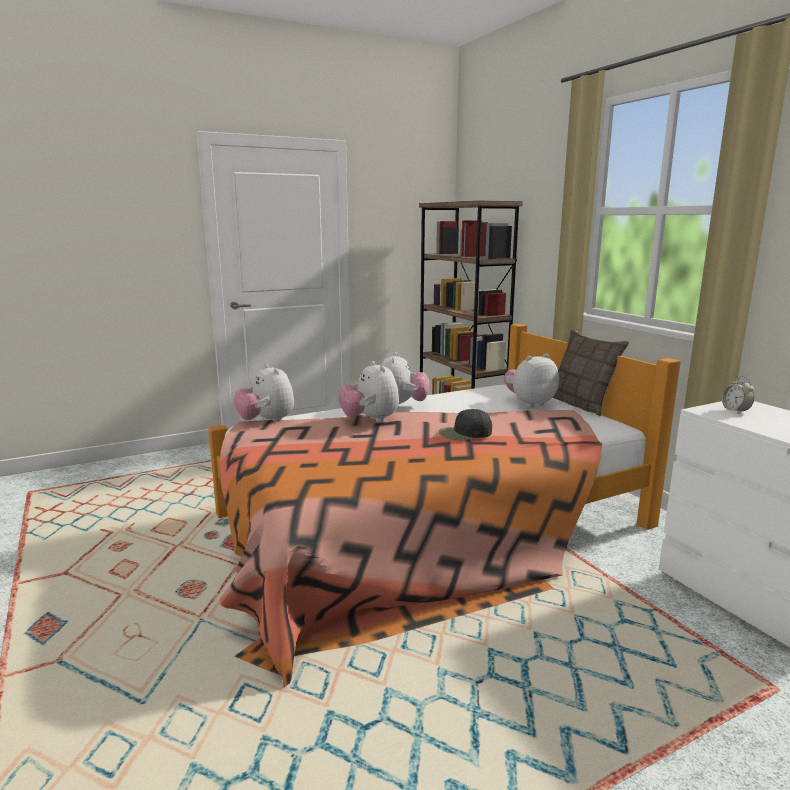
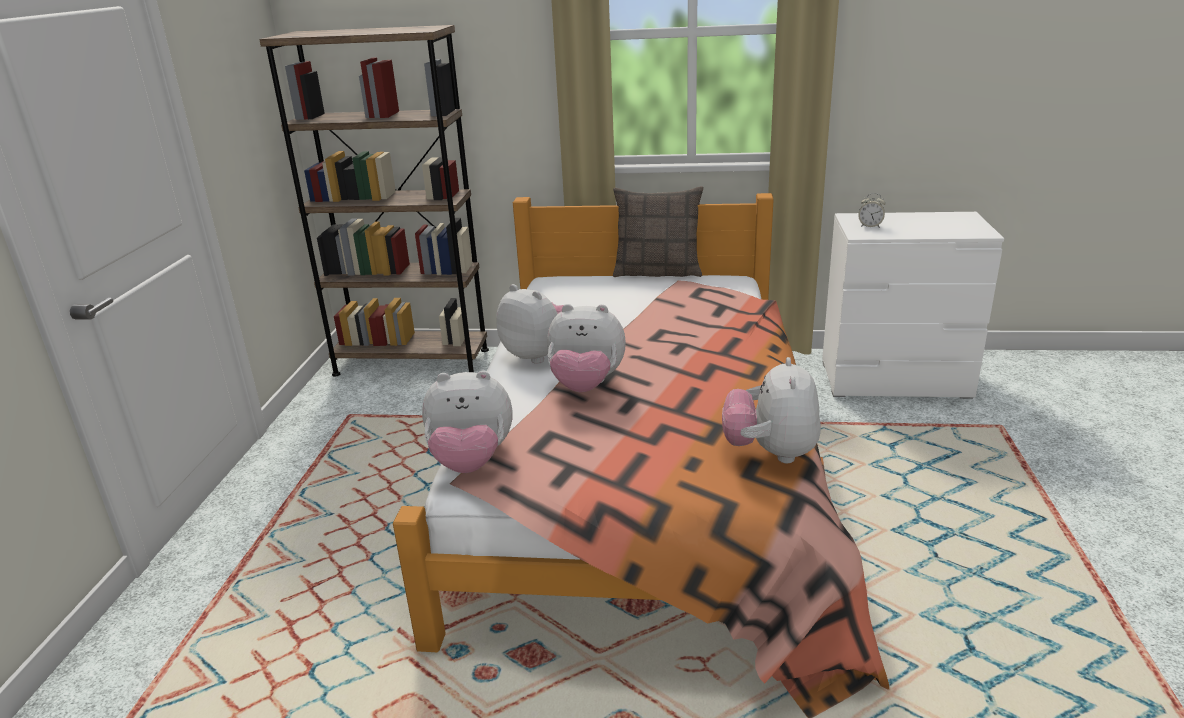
camera: 55 degrees left, 10 degrees up
(465, 433) = (696, 347): black cap -> none
(529, 403) = (626, 291): plush toy -> plush toy (770, 453)

